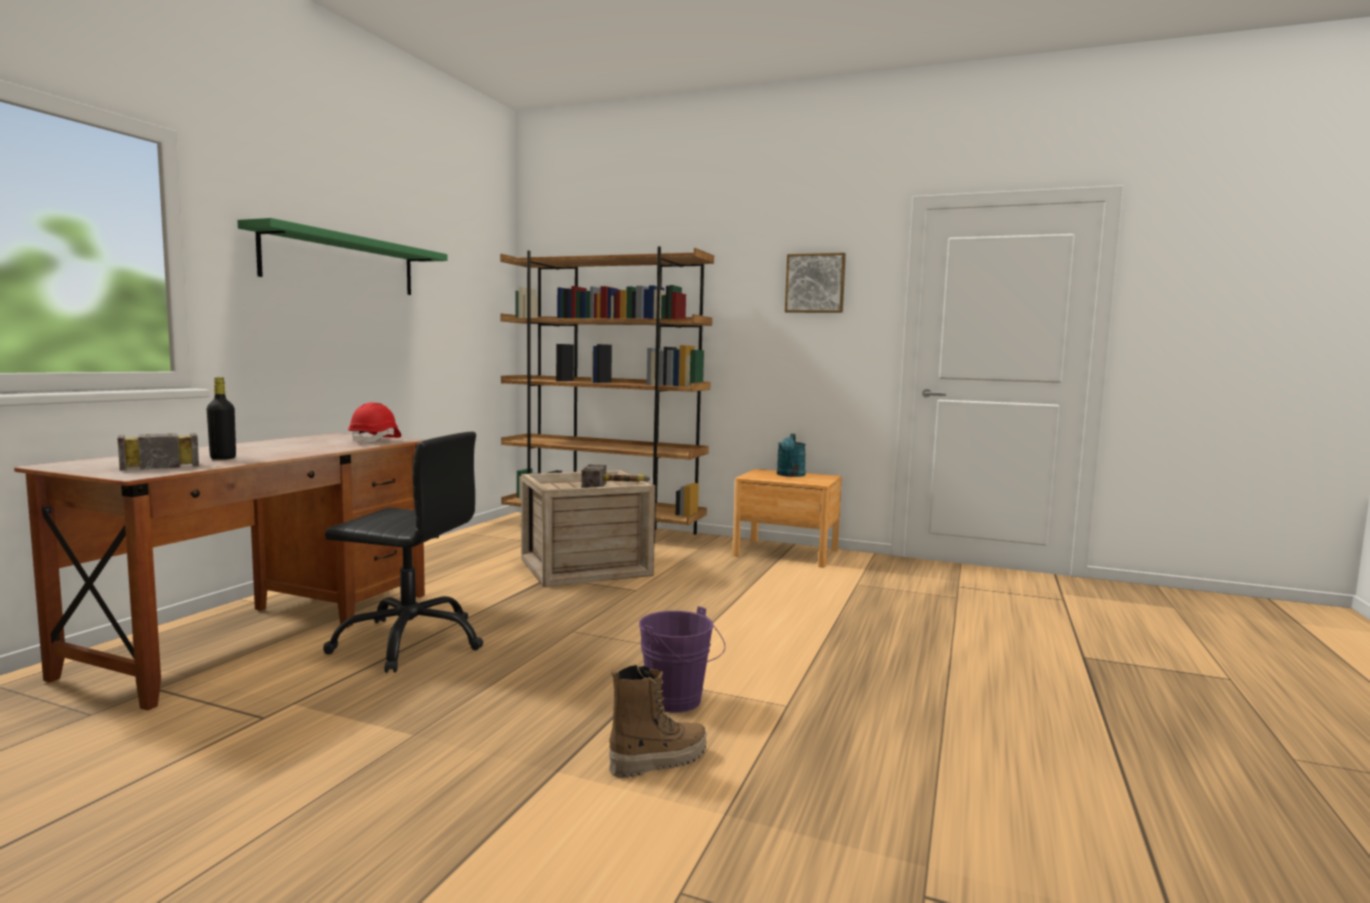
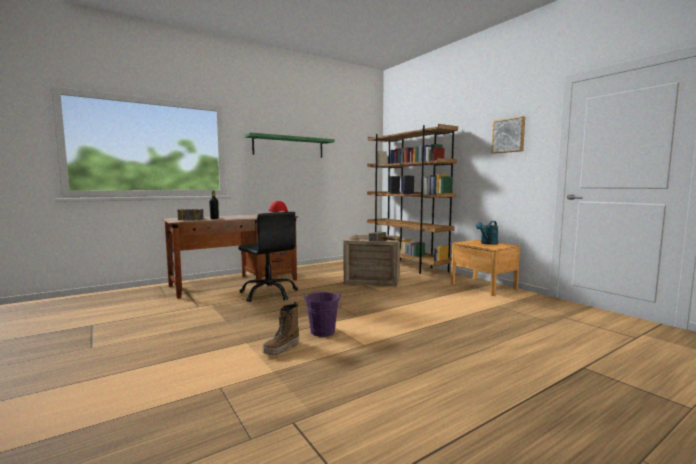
camera: 35 degrees right, 0 degrees up
(658, 761) = (281, 349): boot -> boot turned 120 degrees clockwise

